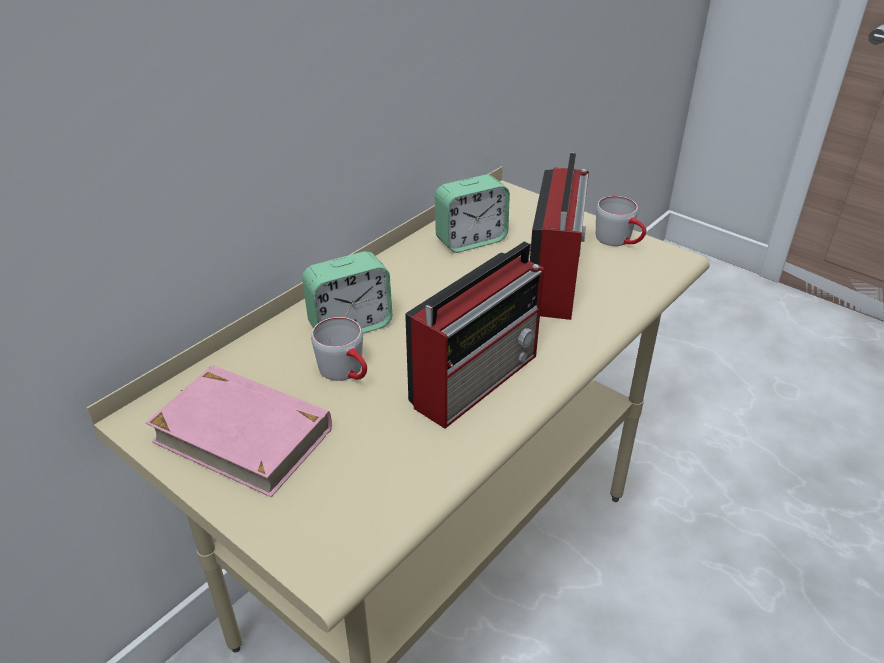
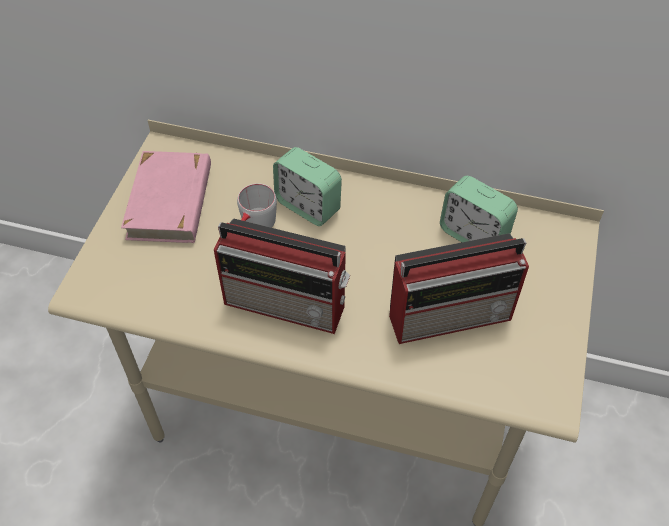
camera: 65 degrees right, 15 degrees up
(619, 241) = (554, 348): grey mug -> none

